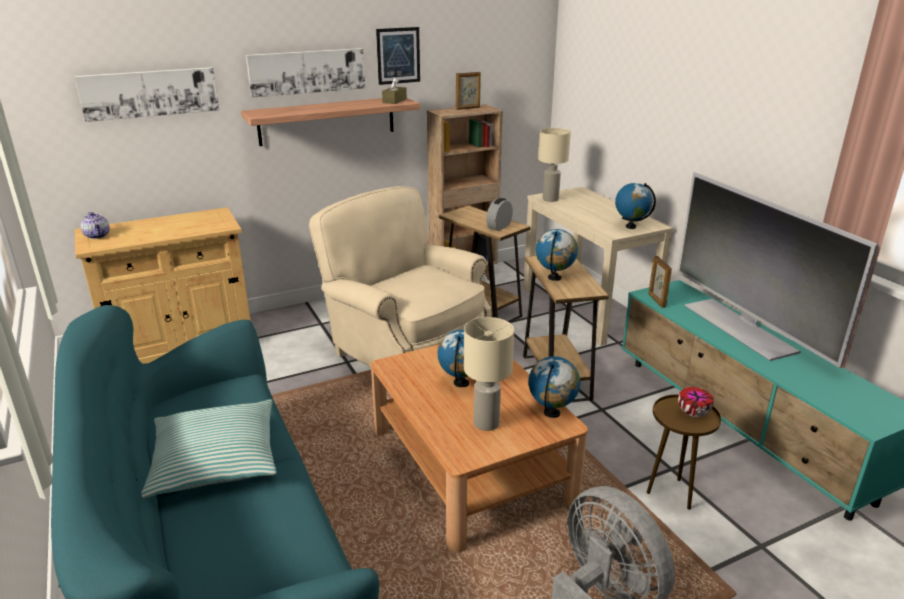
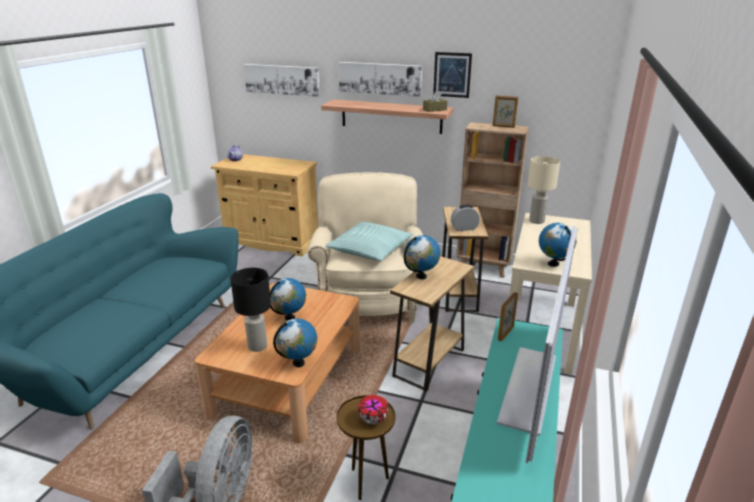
camera: 45 degrees right, 0 degrees up
(215, 460) = (137, 293): pillow -> pillow (370, 249)
(487, 423) = (257, 346): beige table lamp -> black table lamp

